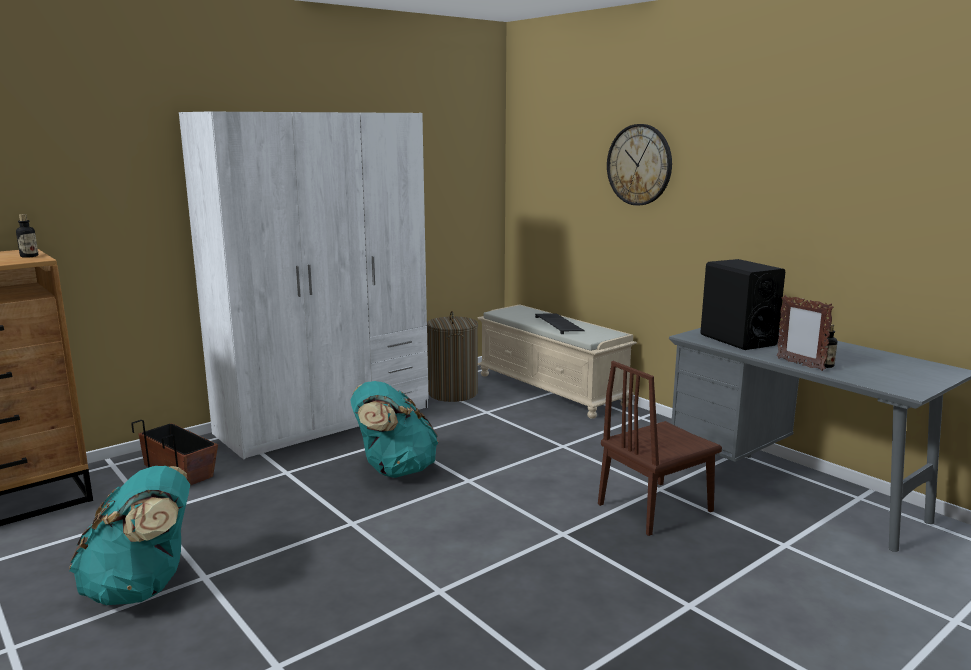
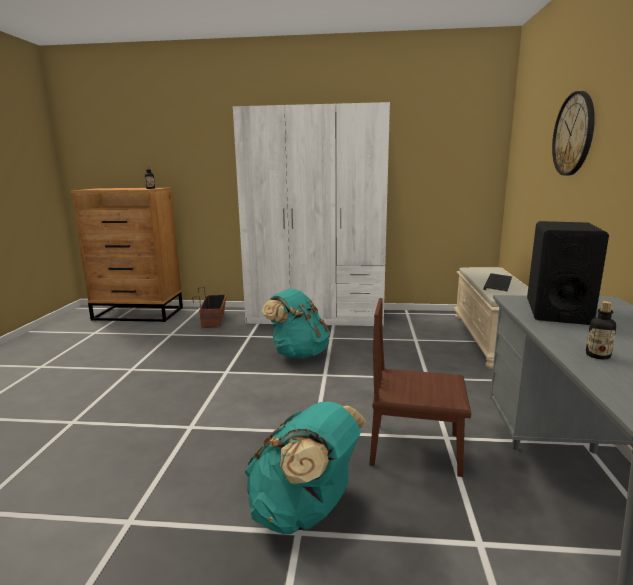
camera: 45 degrees right, 0 degrees up
(142, 588) = (109, 363): turquoise backpack -> turquoise backpack (304, 511)
(452, 393) = (415, 322): laundry basket -> none
(799, 364) = (565, 346): picture frame -> none

